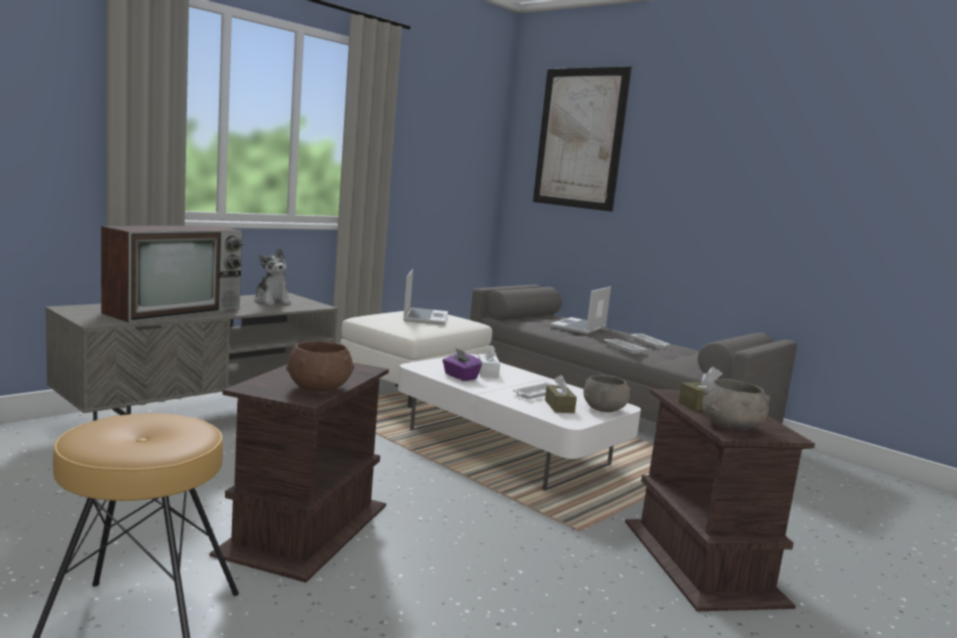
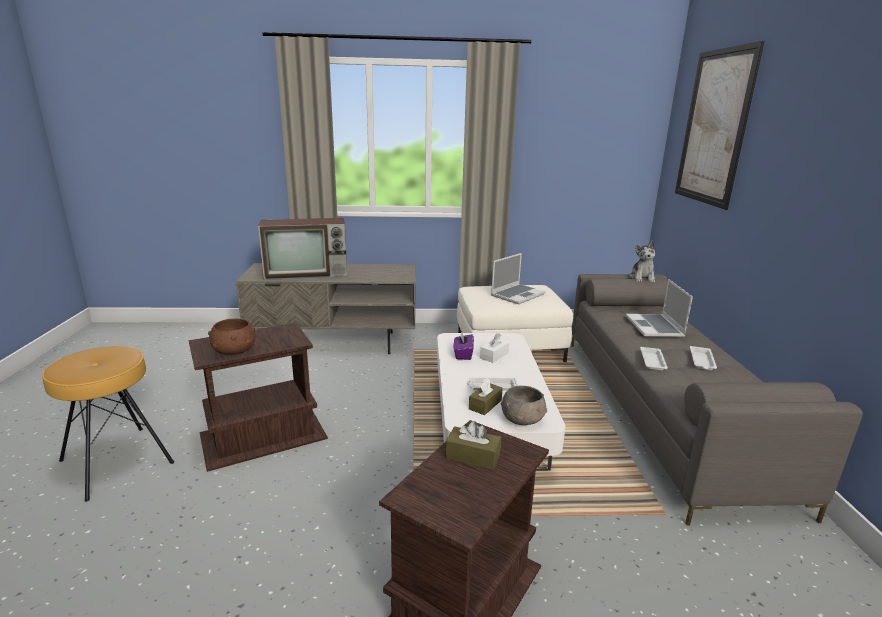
camera: 45 degrees right, 10 degrees up
(272, 301) = (383, 271): plush toy -> plush toy (642, 278)
(579, 327) = (655, 327): laptop -> laptop turned 75 degrees counterclockwise
(731, 426) = (433, 489): grey bowl -> none

